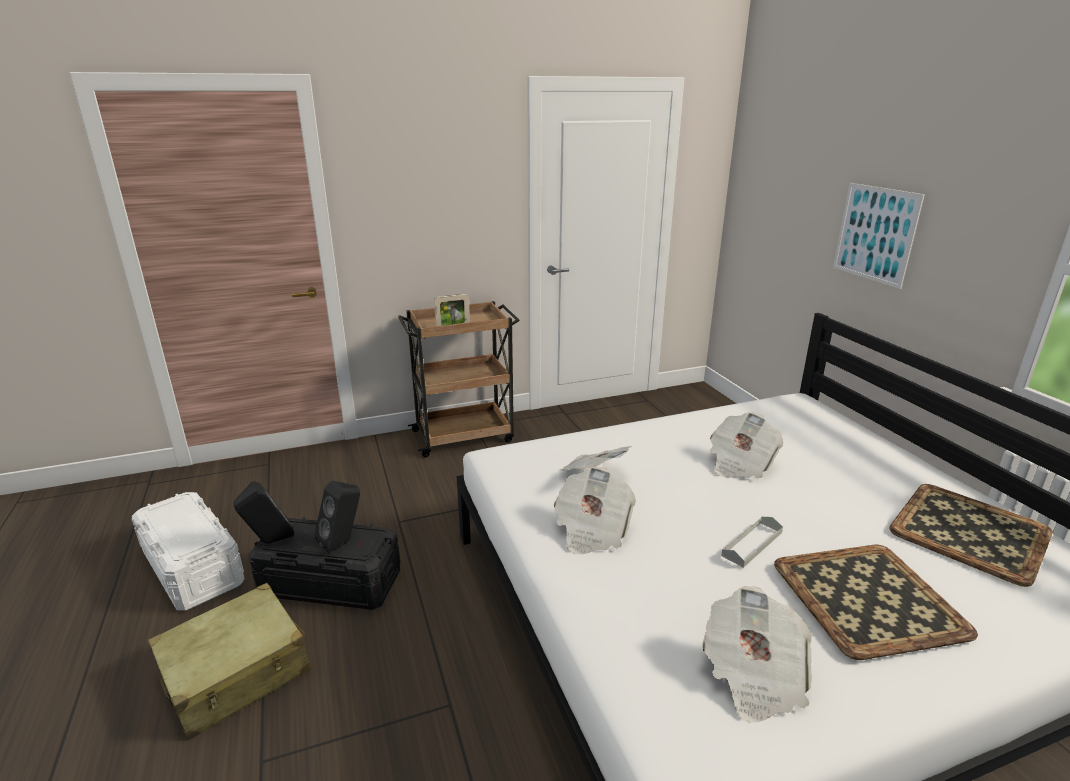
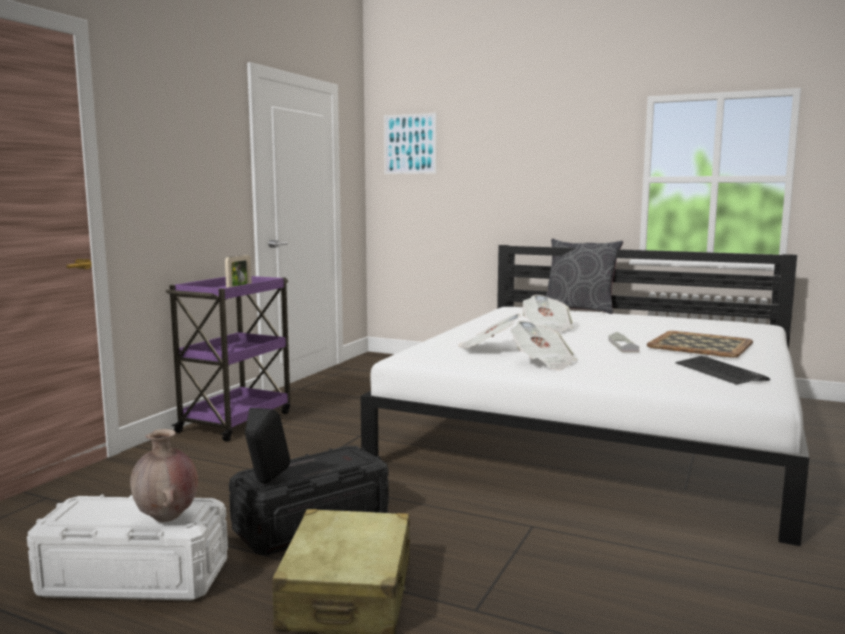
camera: 45 degrees left, 15 degrees down
(178, 544) = (167, 518): none -> brown vase
(343, 543) = (333, 462): black speaker -> none
(464, 435) = (236, 421): brown cart -> purple cart
(753, 675) = (720, 372): newspaper -> keyboard
(875, 234) = (518, 186): picture -> picture (410, 144)
(885, 434) = (579, 309): none -> grey pillow
(971, 531) = (684, 322): tray -> none

